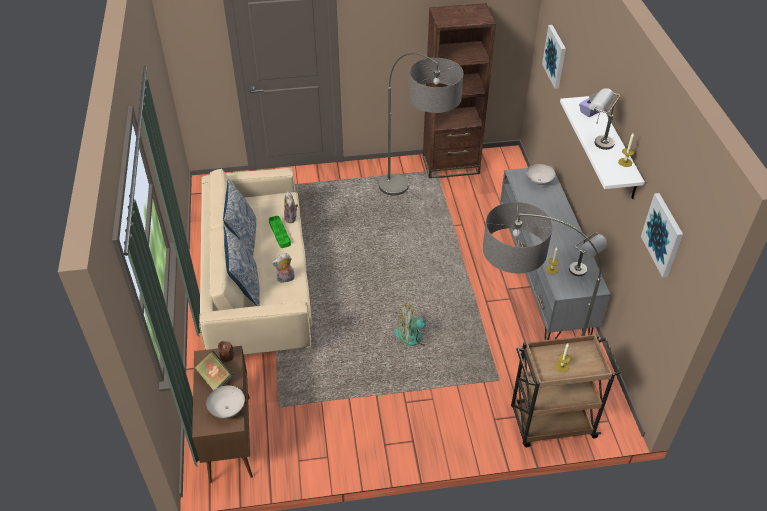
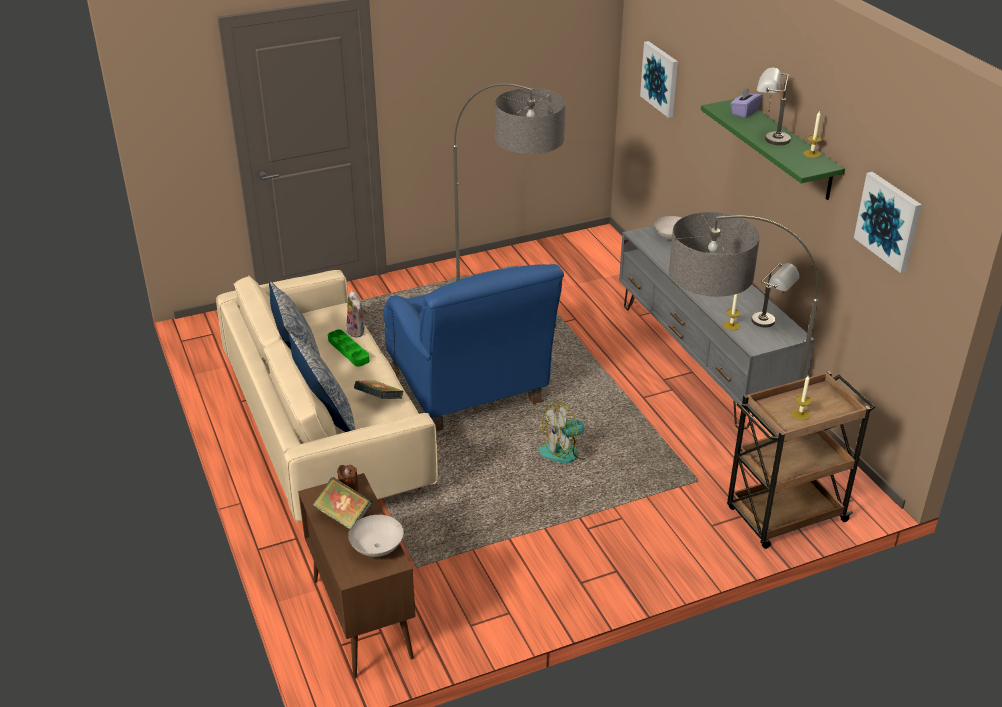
camera: 15 degrees left, 10 degrees down
(285, 279) = (379, 400): plush toy -> book
(365, 273) = (470, 392): none -> blue armchair
(451, 165) = (532, 256): brown bookcase -> none
(615, 148) = (787, 149): white shelf -> green shelf

